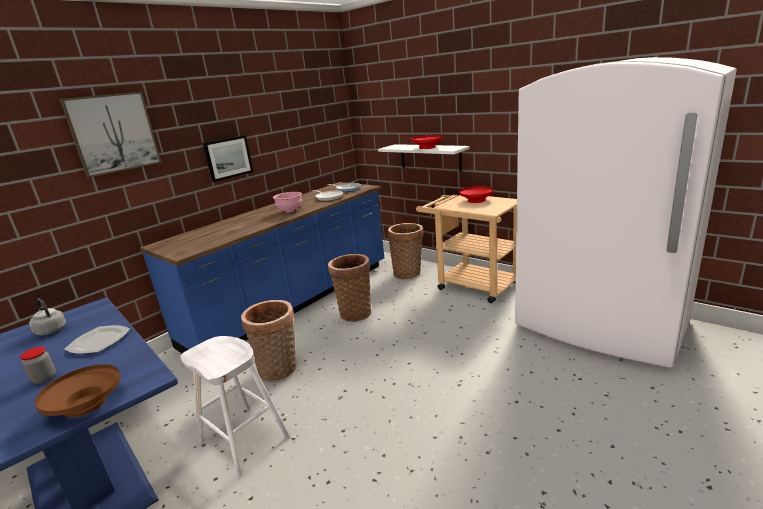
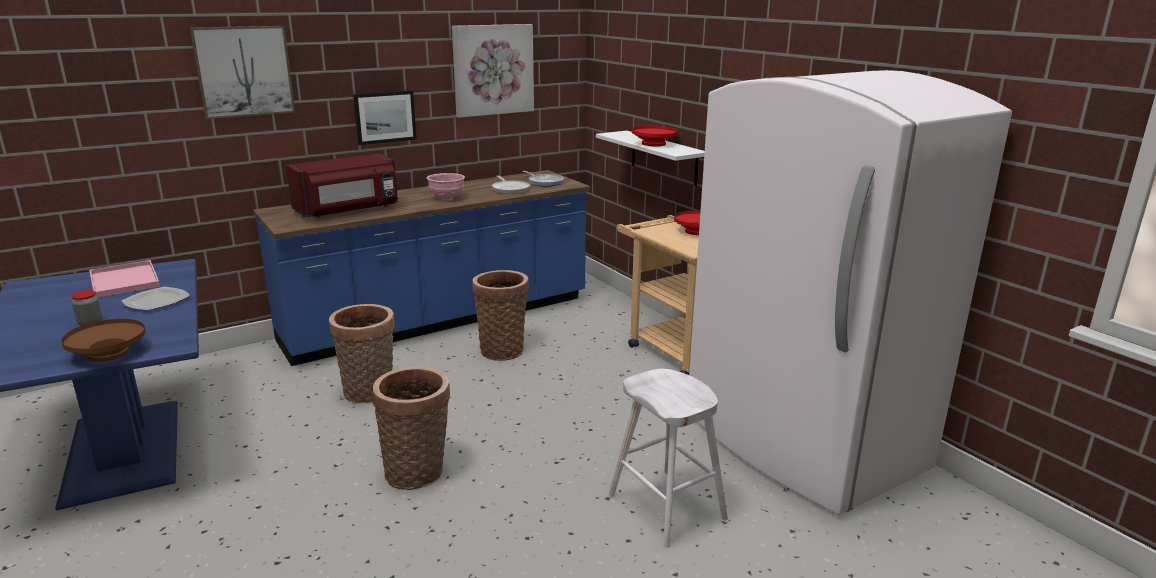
camera: 15 degrees right, 0 degrees up
(51, 330) = (123, 280): grey kettle -> pink tray
(222, 233) = (348, 210): none -> red microwave
(243, 439) = (286, 452): white stool -> white stool (666, 506)
(296, 114) = (493, 70): none -> picture
(408, 273) = (608, 316): basket -> basket (418, 472)

